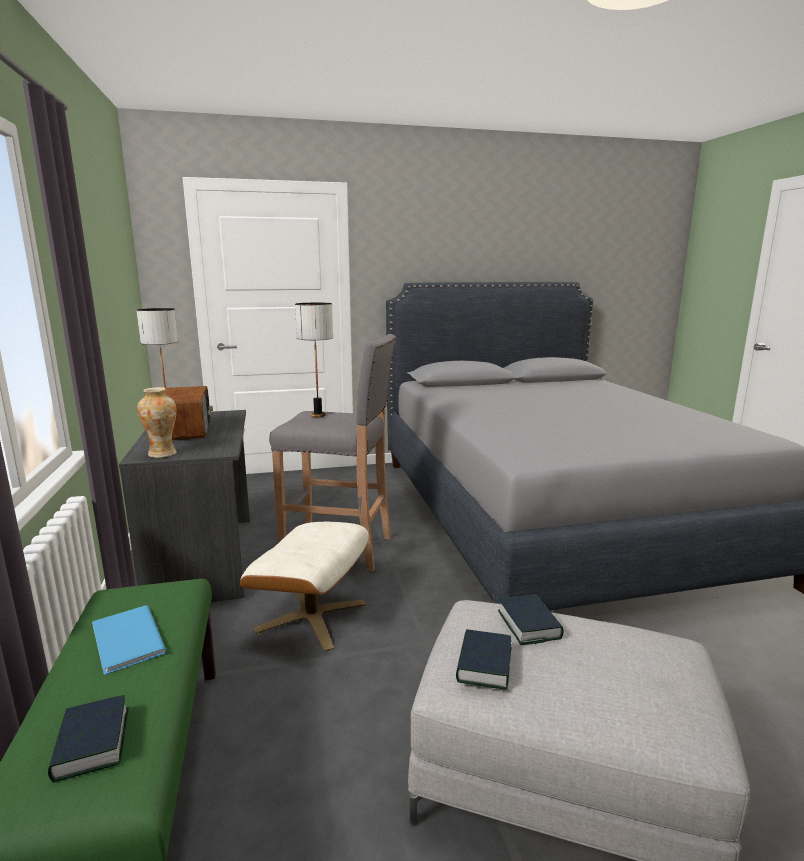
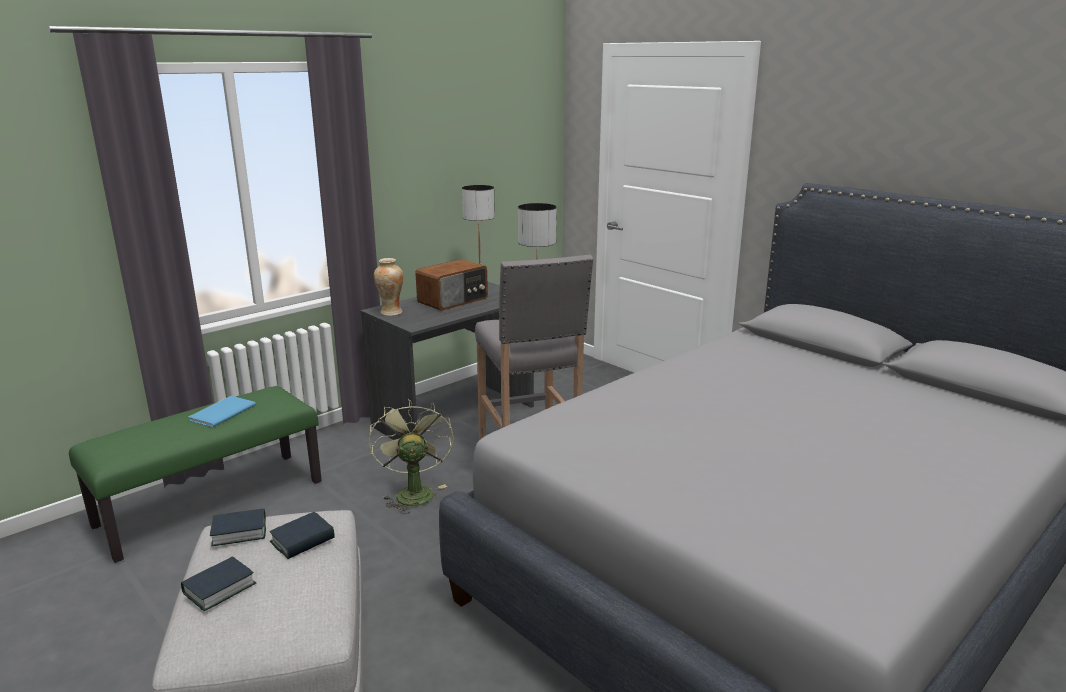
camera: 60 degrees right, 5 degrees up
(92, 744) = (135, 440): book -> book (219, 588)
(312, 617) = (412, 492): beige ottoman -> green fan

